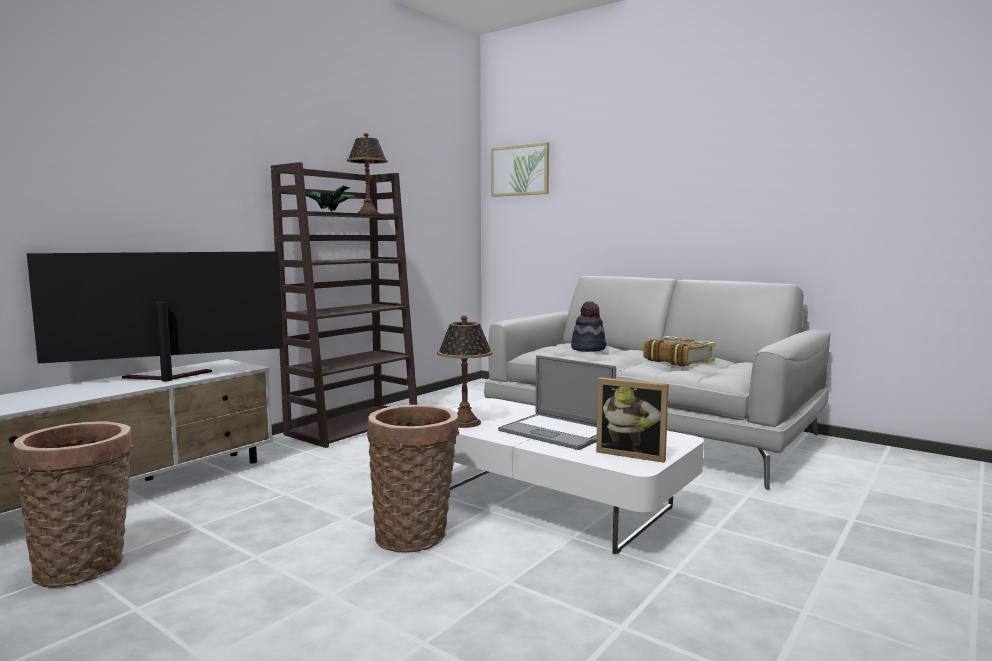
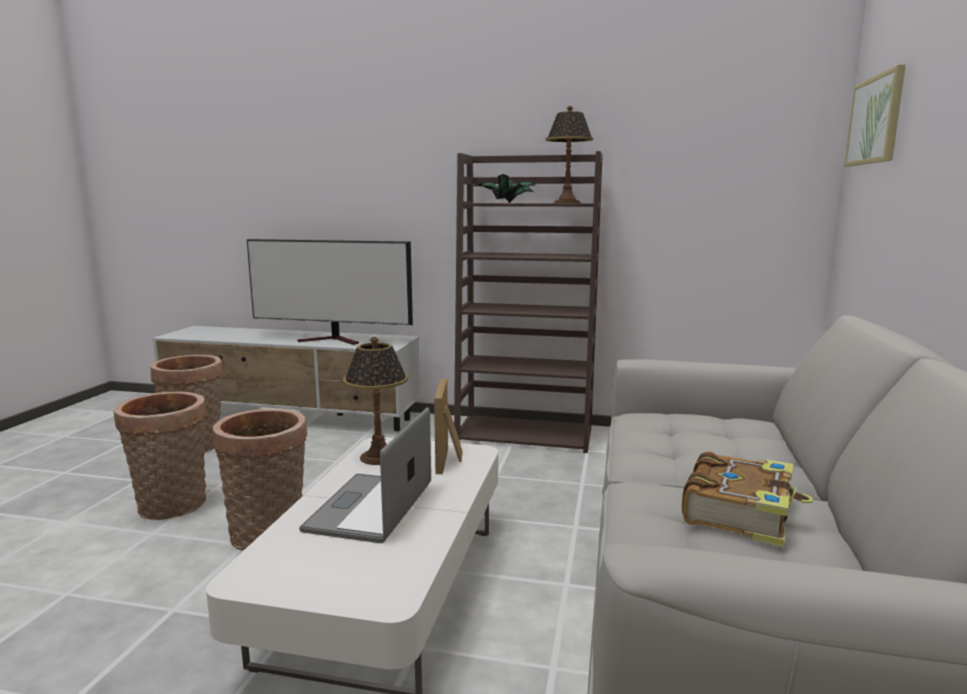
camera: 65 degrees right, 5 degrees up
(164, 378) = (334, 340): television -> television turned 150 degrees clockwise
(276, 582) = (172, 508): none -> basket
(588, 349) = (720, 438): hat -> none
(632, 453) = (298, 569): picture frame -> picture frame (450, 460)

